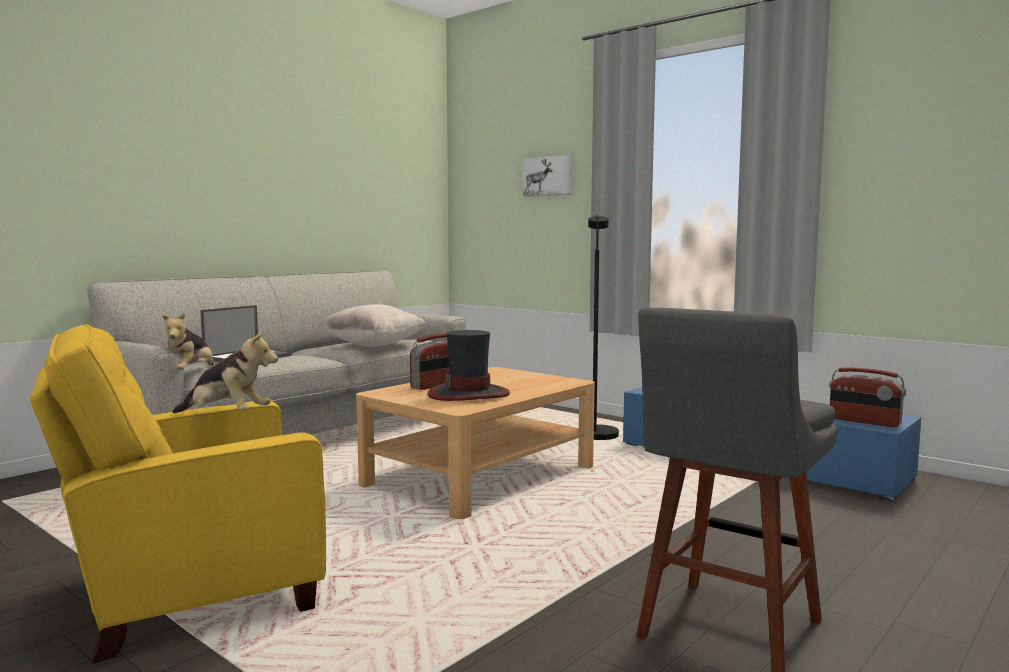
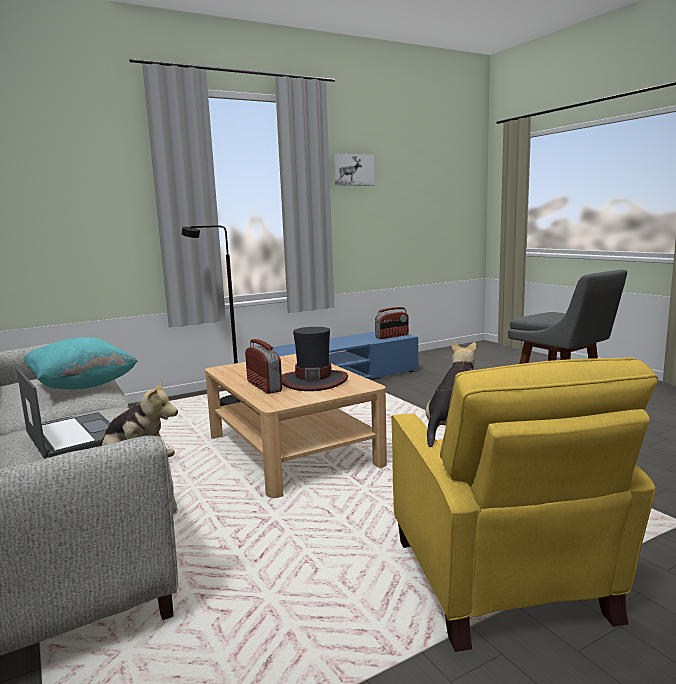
camera: 70 degrees left, 5 degrees up
(373, 345) = (82, 386): beige pillow -> turquoise pillow
(548, 176) = (87, 188): picture -> picture (353, 170)

